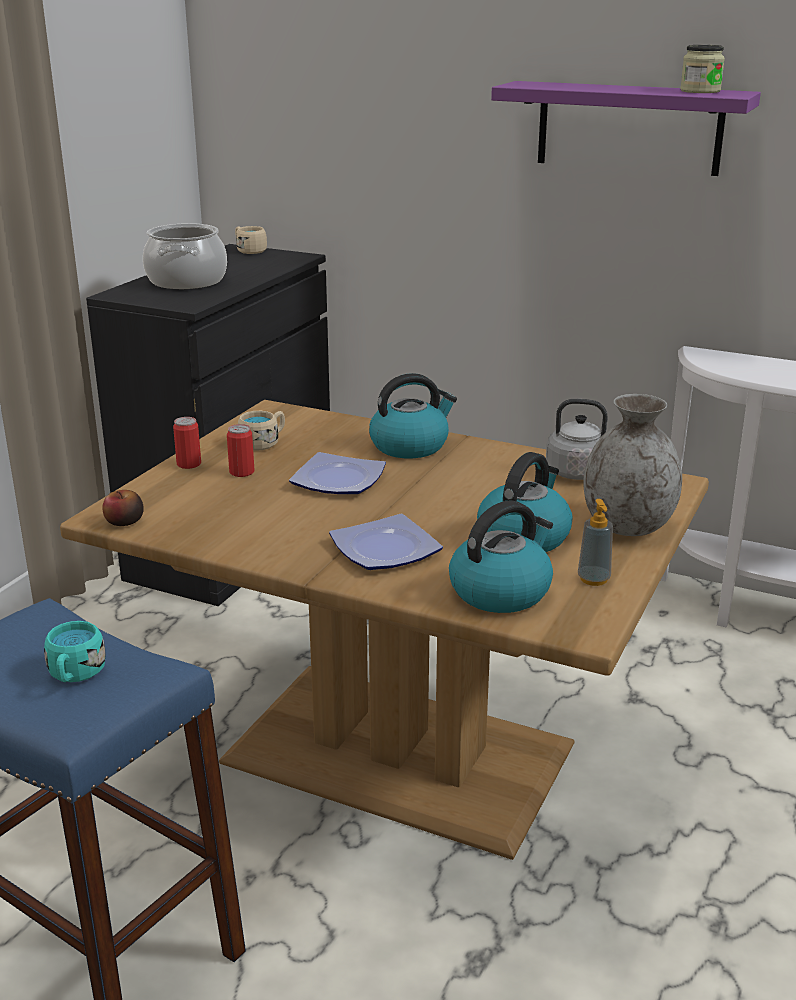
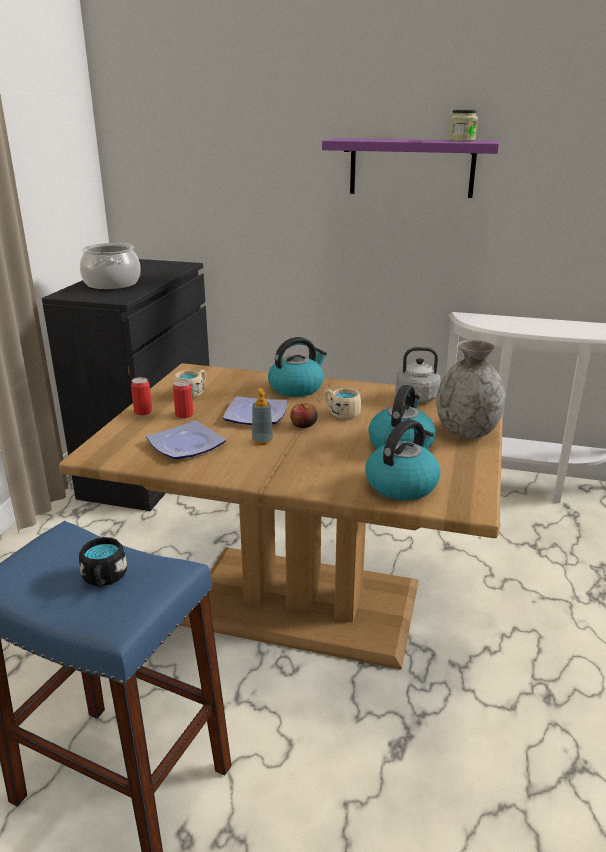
camera: 10 degrees left, 0 degrees up
(75, 674) = (104, 579): turquoise mug -> black mug
(124, 522) = (108, 457): apple -> apple (303, 425)
(249, 250) = (148, 262): beige mug -> beige mug (341, 413)
(384, 550) = (308, 462): plate -> plate (186, 446)
(593, 579) = (461, 470): soap dispenser -> soap dispenser (262, 441)

